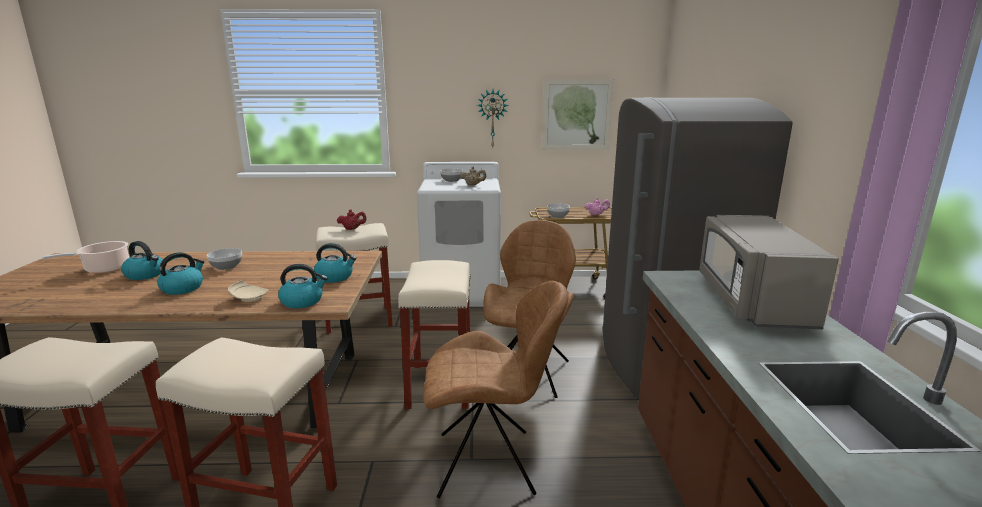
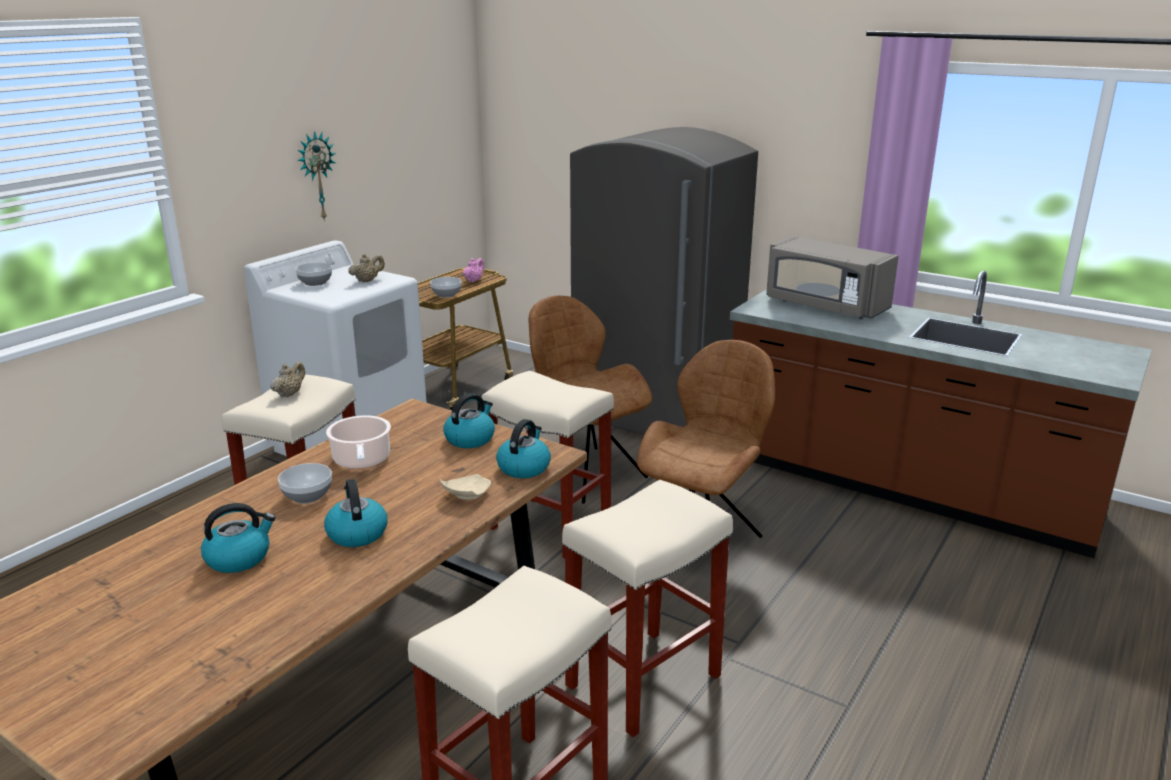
camera: 55 degrees left, 5 degrees up
(104, 269) = (137, 593): cooking pot -> cooking pot (362, 461)
(352, 229) = (289, 394): red teapot -> beige teapot
(577, 115) = (407, 153): picture -> none

